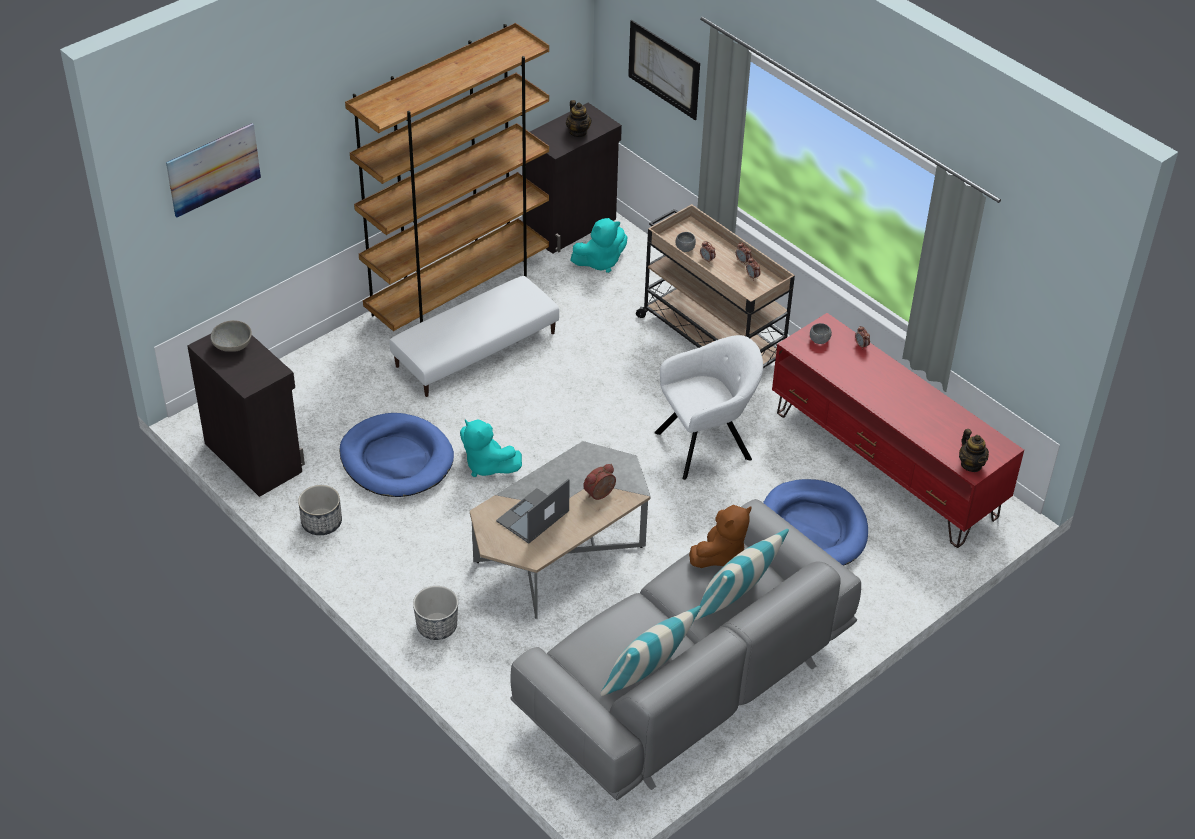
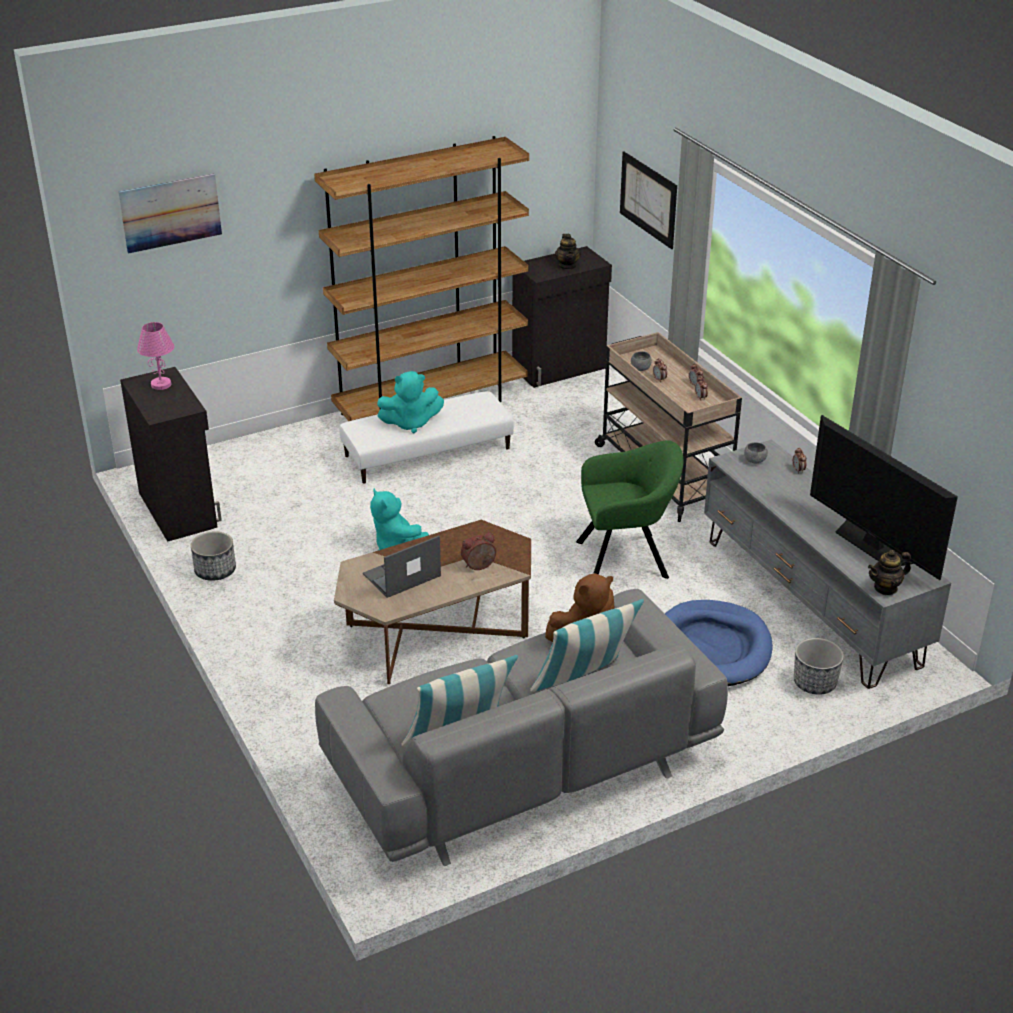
camera: 15 degrees right, 10 degrees down
(232, 345) = (160, 384): grey bowl -> pink table lamp
(396, 459) = (311, 529): blue dog bed -> none
(436, 627) = (285, 676): planter -> planter (814, 683)
(560, 555) = (437, 632): grey coffee table -> brown coffee table
(600, 262) = (577, 399): turquoise plush toy -> turquoise plush toy (410, 423)
(707, 444) = (626, 559): white armchair -> green armchair
(885, 464) = (811, 602): red tv stand -> grey tv stand
(948, 419) = (873, 545): none -> television
(971, 465) = (886, 588): teapot -> teapot turned 75 degrees clockwise

